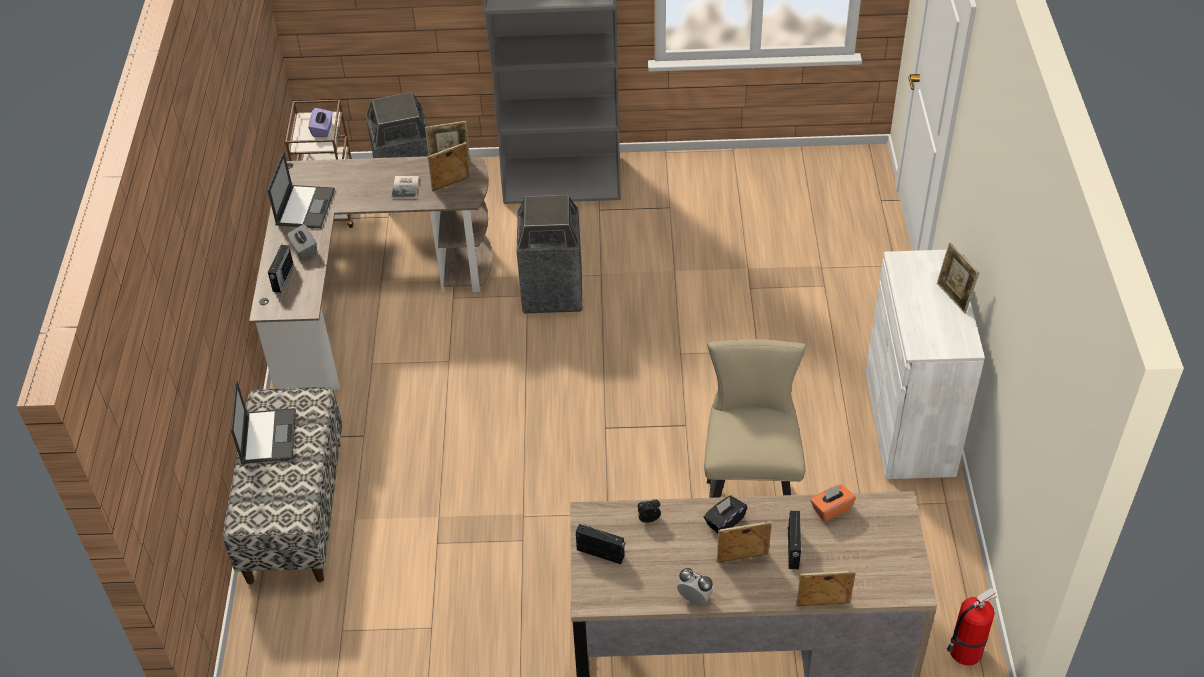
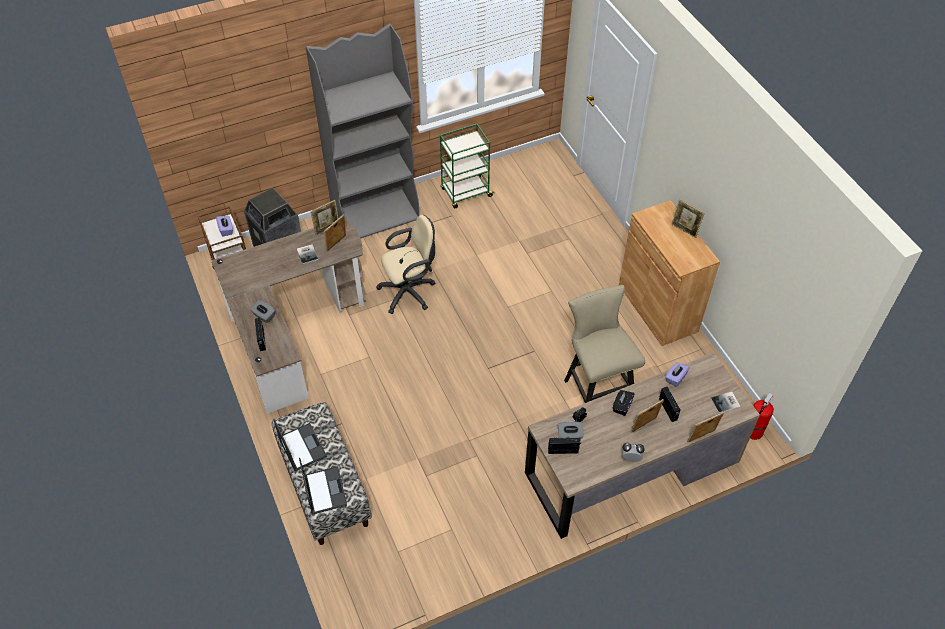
camera: 25 degrees left, 5 degrees up
(305, 206) = (247, 286): laptop -> laptop (324, 490)
(552, 292) = (410, 292): trash can -> beige office chair
(622, 536) = (569, 435): none -> grey tissue box
(705, 183) = (465, 193): none -> green cart
(831, 509) = (675, 378): orange tissue box -> purple tissue box
(891, 570) = (726, 403): none -> book
(909, 423) = (657, 308): white cabinet -> brown cabinet

